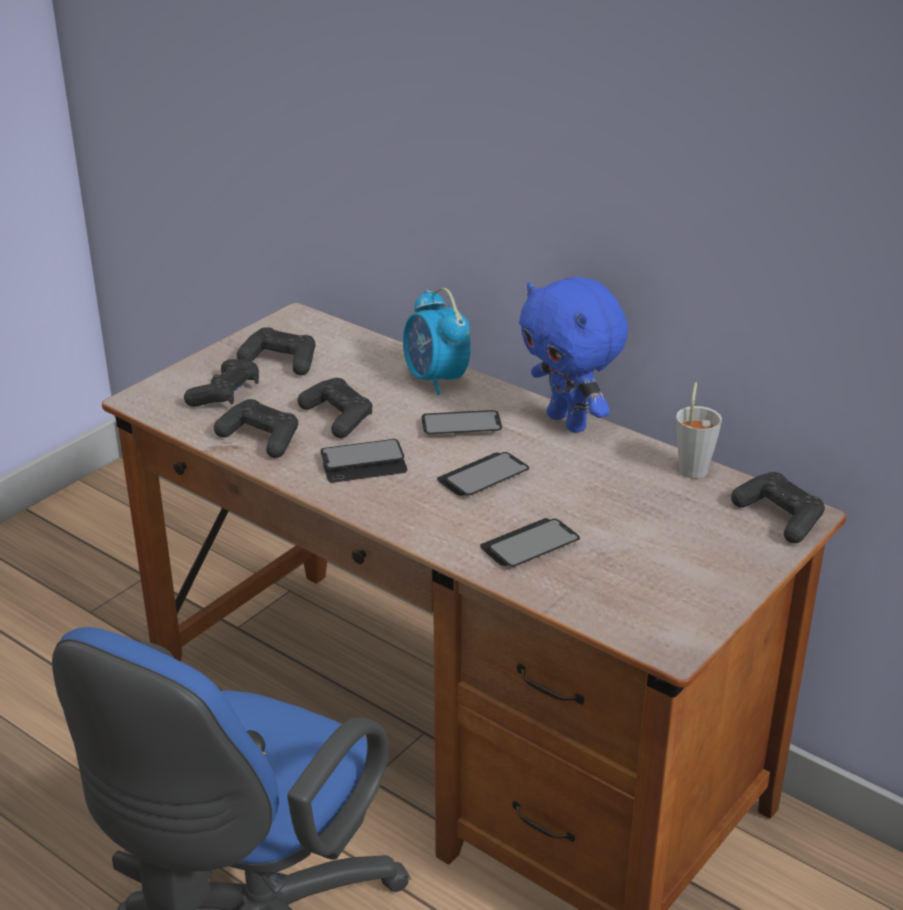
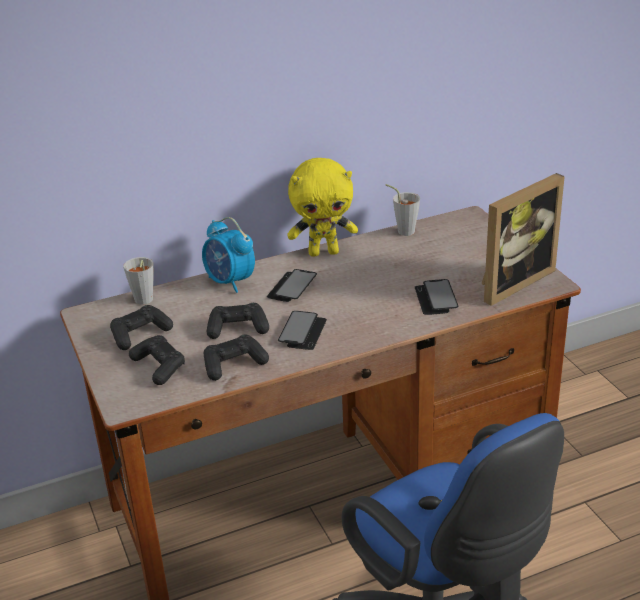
camera: 60 degrees left, 0 degrees up
(347, 341) = (143, 302): none -> grey cup
(436, 380) = (230, 282): alarm clock -> alarm clock turned 45 degrees clockwise
(483, 476) = (355, 295): phone -> none
(569, 422) = (324, 252): blue plush toy -> yellow plush toy
(640, 603) = (511, 281): none -> picture frame
(779, 517) = (467, 222): black game controller -> none

